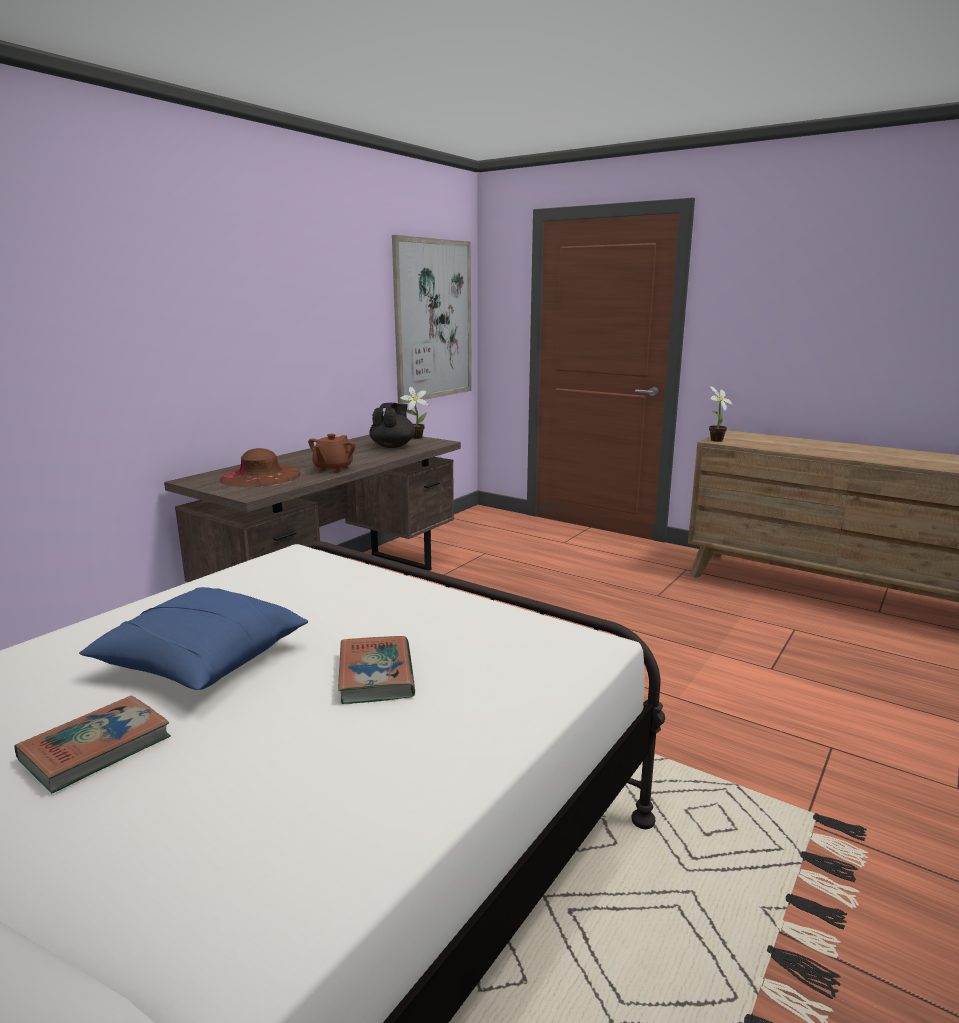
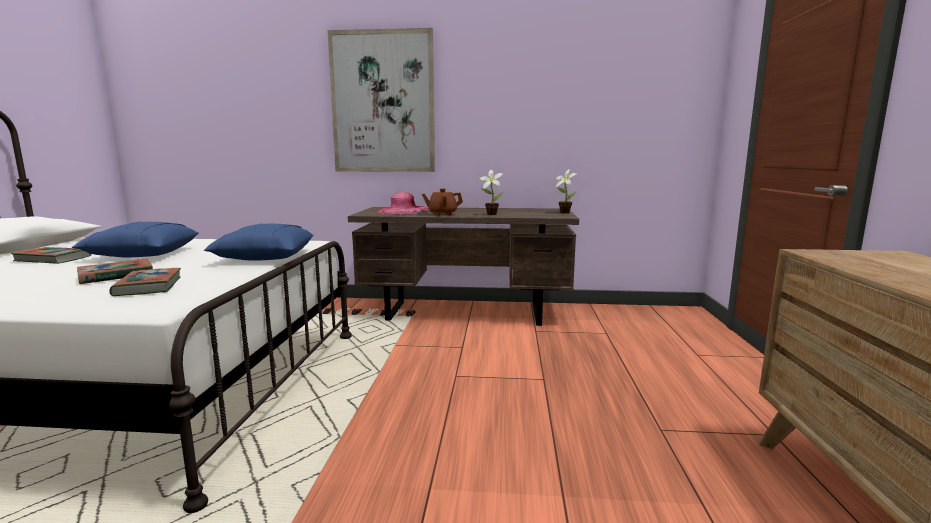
camera: 60 degrees right, 5 degrees down
(261, 476) = (403, 211): brown hat -> pink hat
(375, 583) = (265, 257): none -> blue pillow
(393, 446) = (526, 213): black teapot -> none
(433, 320) = (647, 118): picture -> picture (383, 102)
(480, 651) = (149, 286): none -> book
(714, 440) = (814, 252): potted plant -> potted plant (490, 214)

